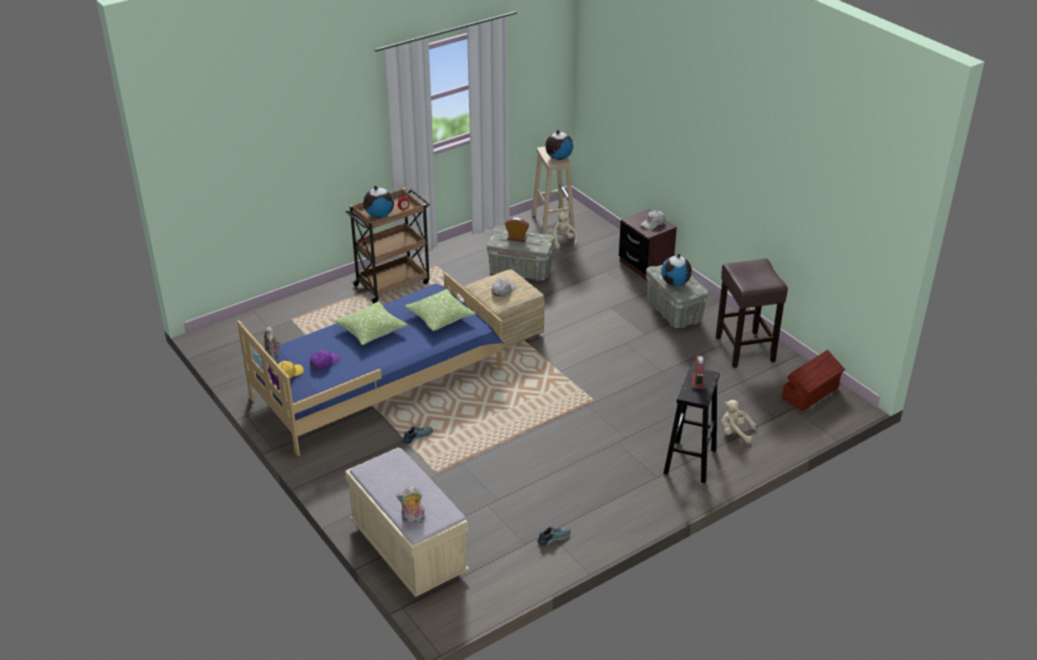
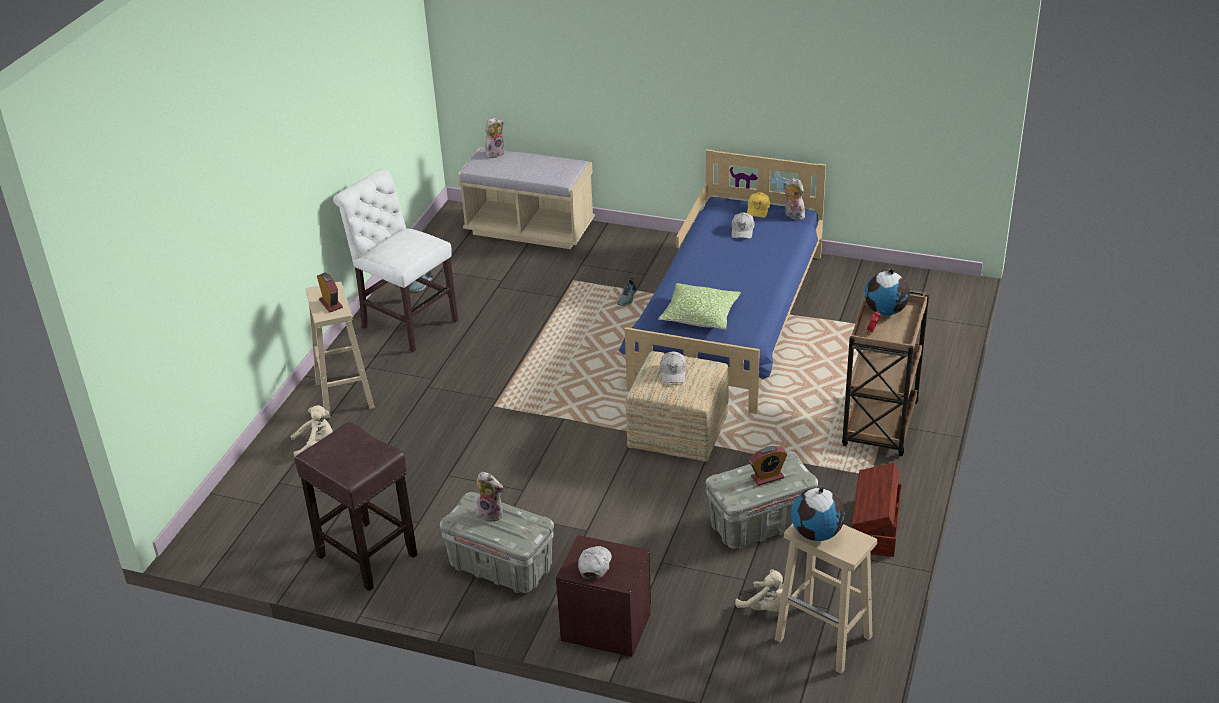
camera: 145 degrees right, 0 degrees up
(324, 362) = (742, 230): purple cap -> white cap
(371, 330) = (746, 273): pillow -> none
(597, 503) = (406, 323): none -> white chair
(675, 283) = (492, 513): globe -> plush toy
(690, 462) = (344, 394): black stool -> beige stool
(811, 393) = (249, 534): brown storage box -> brown storage box (876, 527)

